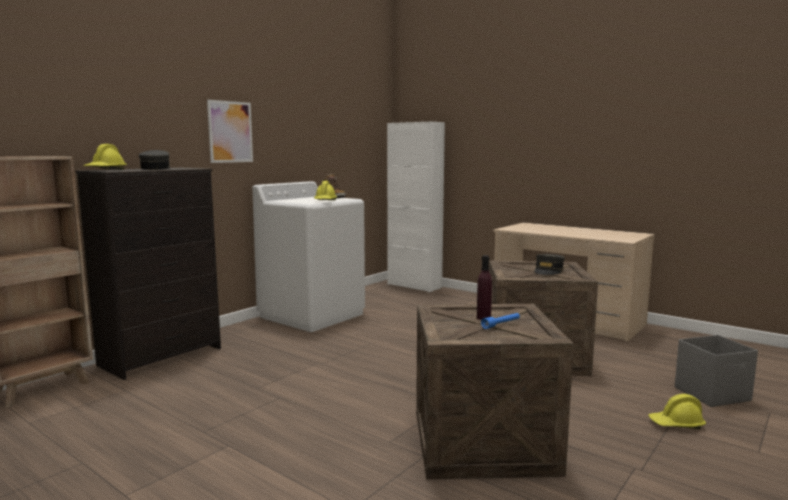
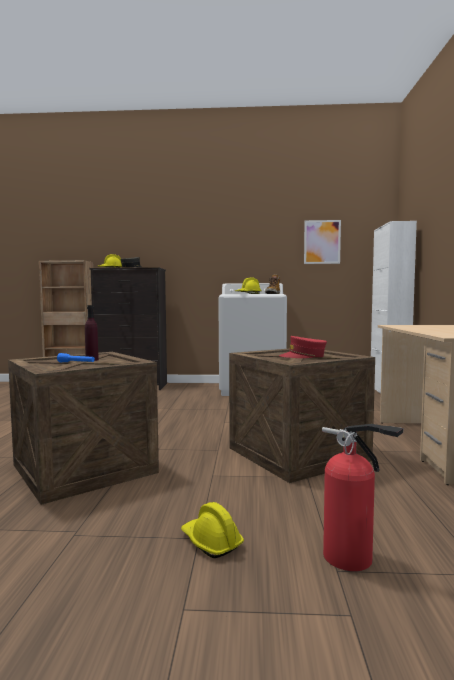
camera: 55 degrees right, 5 degrees down
(230, 132) = (208, 245): picture -> picture (322, 242)
(548, 271) = (303, 356): grey cap -> red cap
(713, 394) = (352, 559): grey storage box -> fire extinguisher

